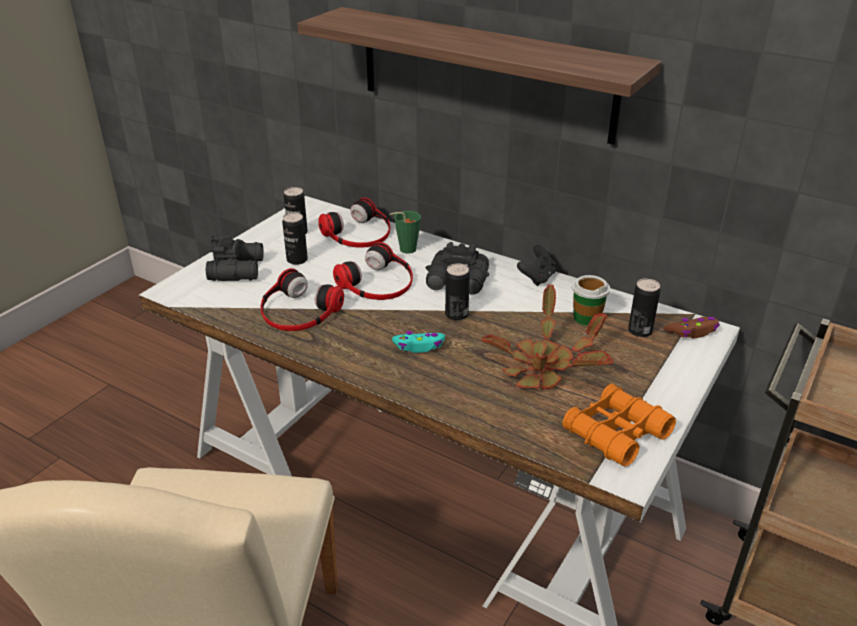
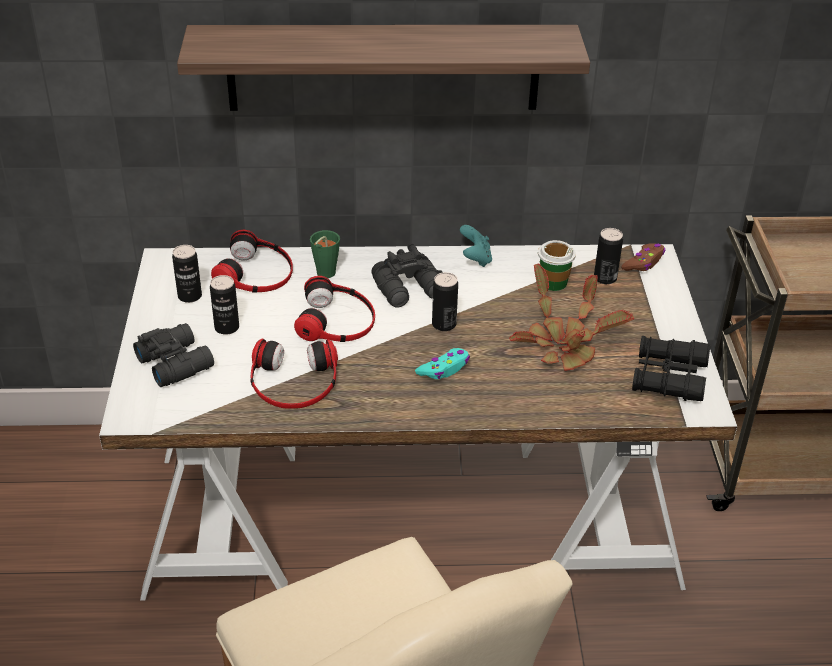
camera: 35 degrees left, 5 degrees up
(537, 278) = (475, 259): black game controller -> turquoise game controller
(616, 433) = (668, 377): orange binoculars -> black binoculars

